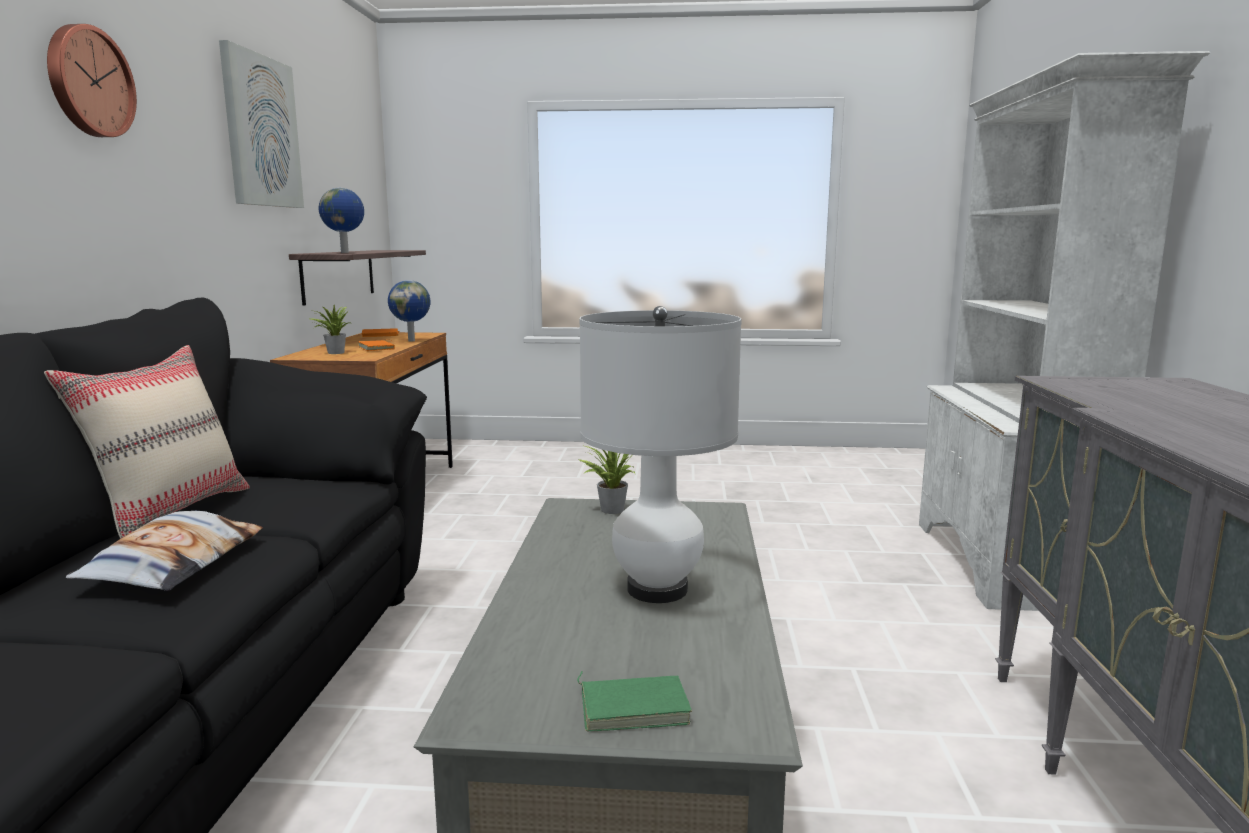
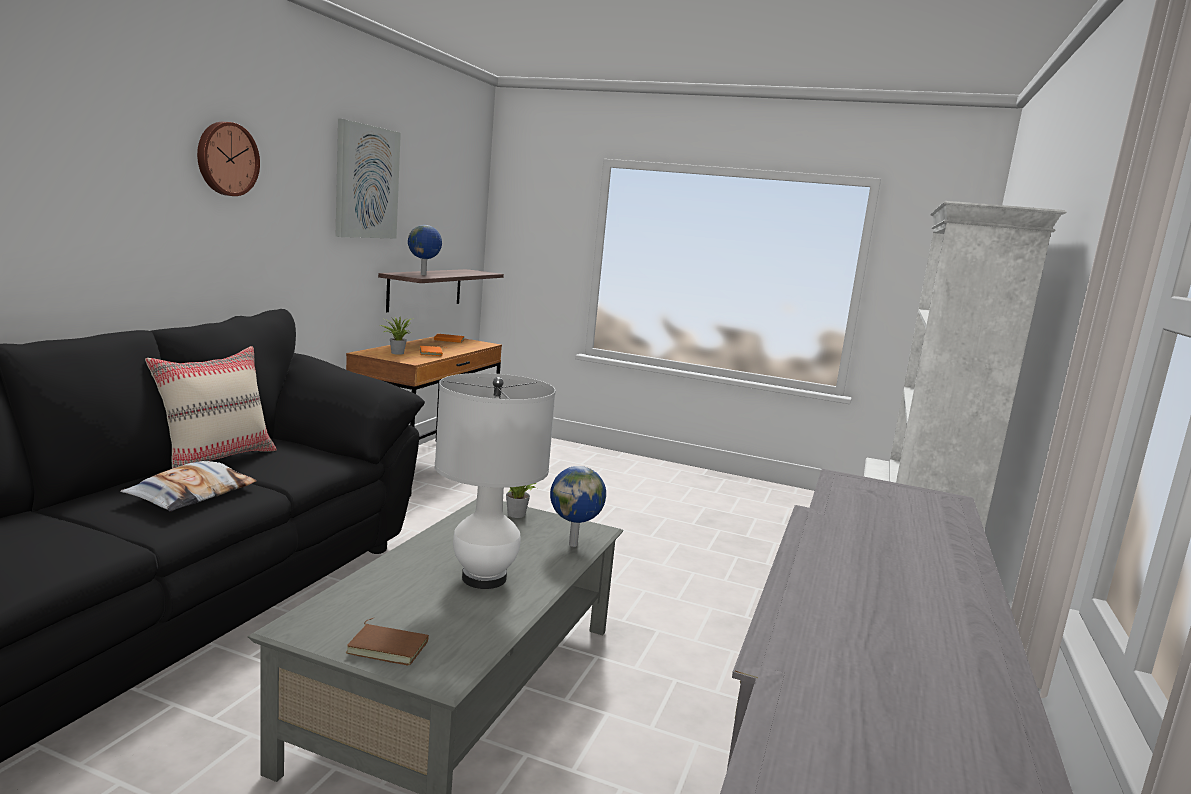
camera: 15 degrees right, 0 degrees up
(412, 340) = (465, 349): globe -> globe (574, 544)
(634, 706) = (389, 647): green book -> brown book

